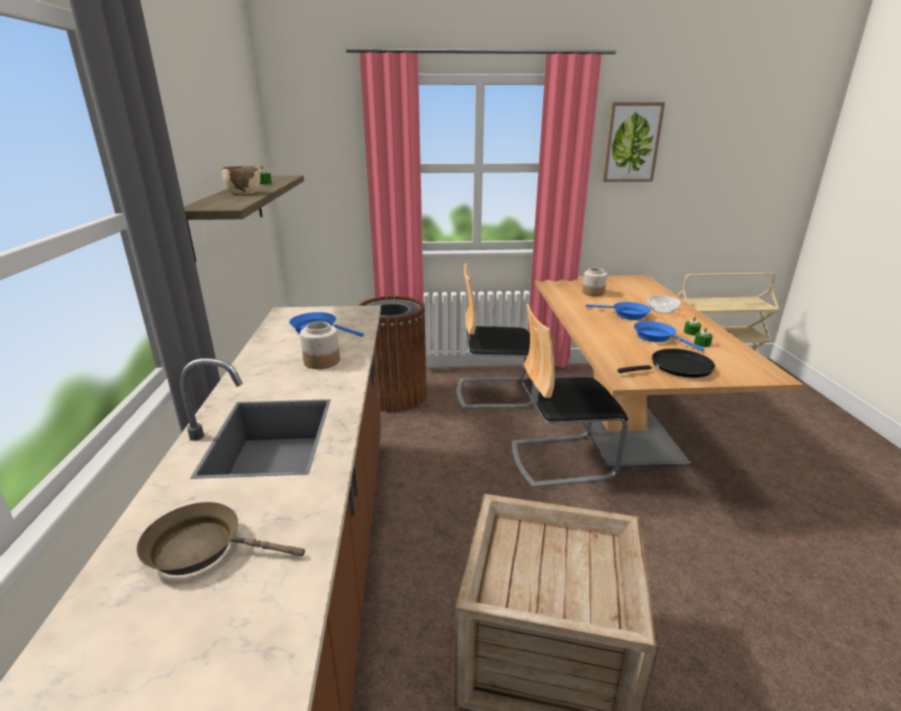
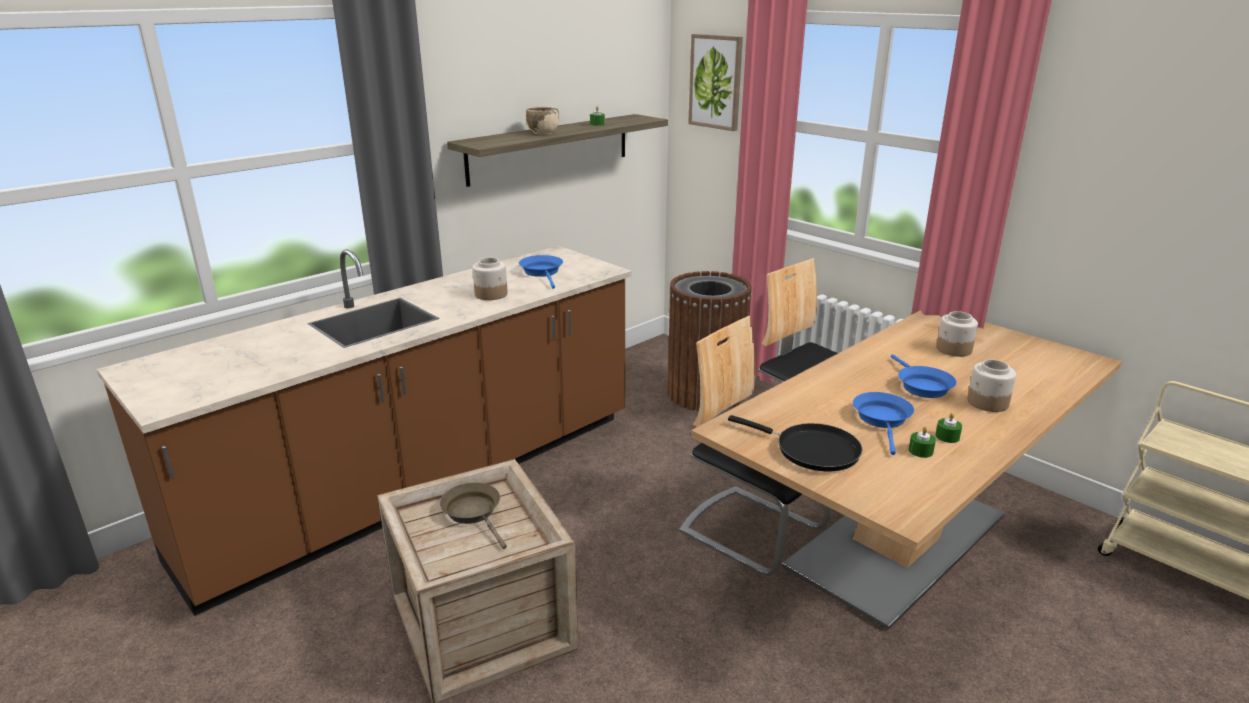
camera: 50 degrees right, 0 degrees up
(202, 548) = (253, 352): brown frying pan -> brown frying pan (474, 513)
(631, 142) = (1111, 131): picture -> picture (716, 82)
(662, 311) = (987, 403): bowl -> jar

